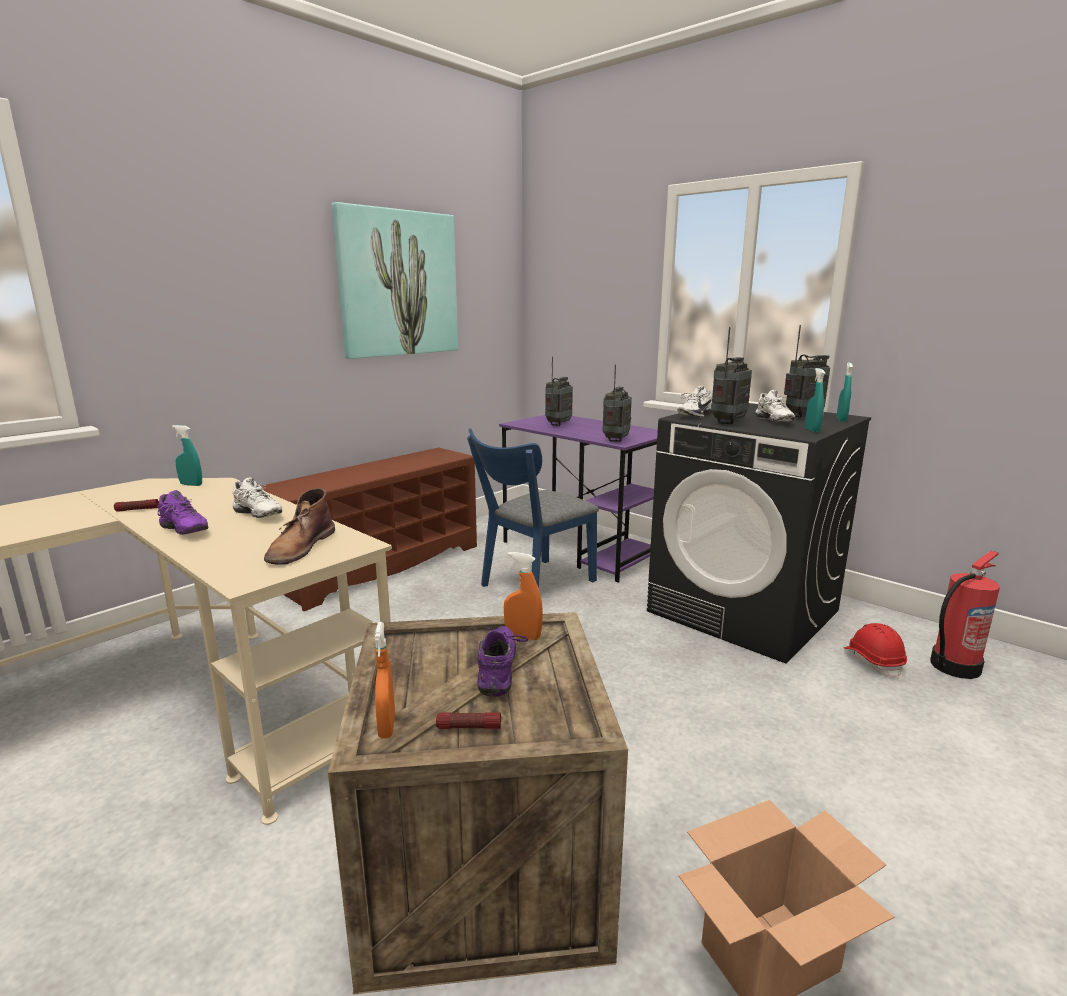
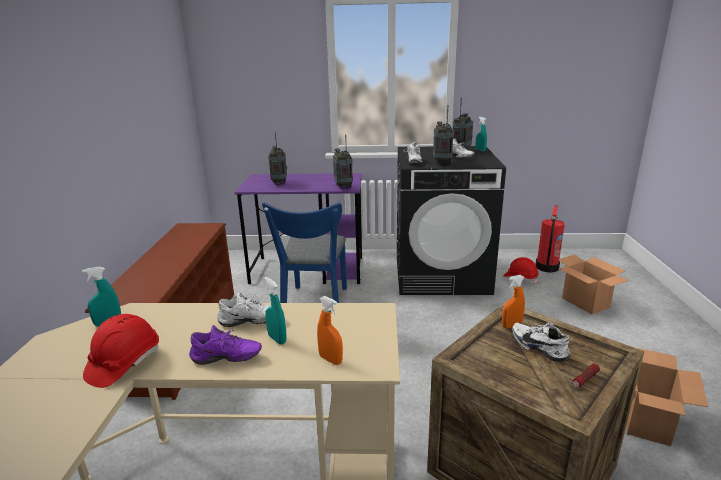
camera: 40 degrees left, 5 degrees up
(137, 510) = (124, 363): flashlight -> red hard hat
(300, 547) = (347, 329): brown boot -> none
(387, 727) = (560, 401): orange spray bottle -> orange spray bottle (330, 360)
(398, 284) = (130, 83): picture -> none
(501, 671) = (540, 347): purple shoe -> white shoe
(812, 430) = (487, 160): turquoise spray bottle -> turquoise spray bottle (277, 339)
(950, 744) = (586, 303): none -> cardboard box

